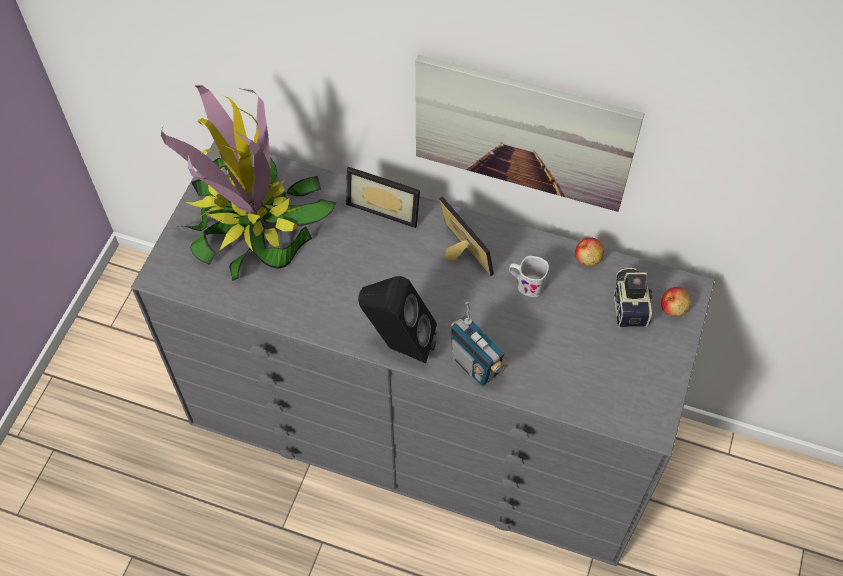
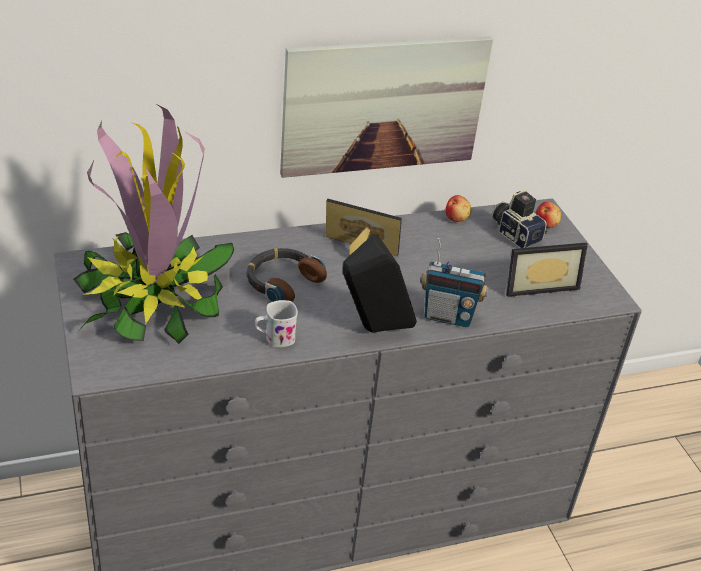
camera: 40 degrees left, 20 degrees down
(366, 255) = (282, 281): none -> headphones
(386, 206) = (264, 243): picture frame -> picture frame (538, 284)
(526, 284) = (429, 250): white mug -> white mug (275, 338)

